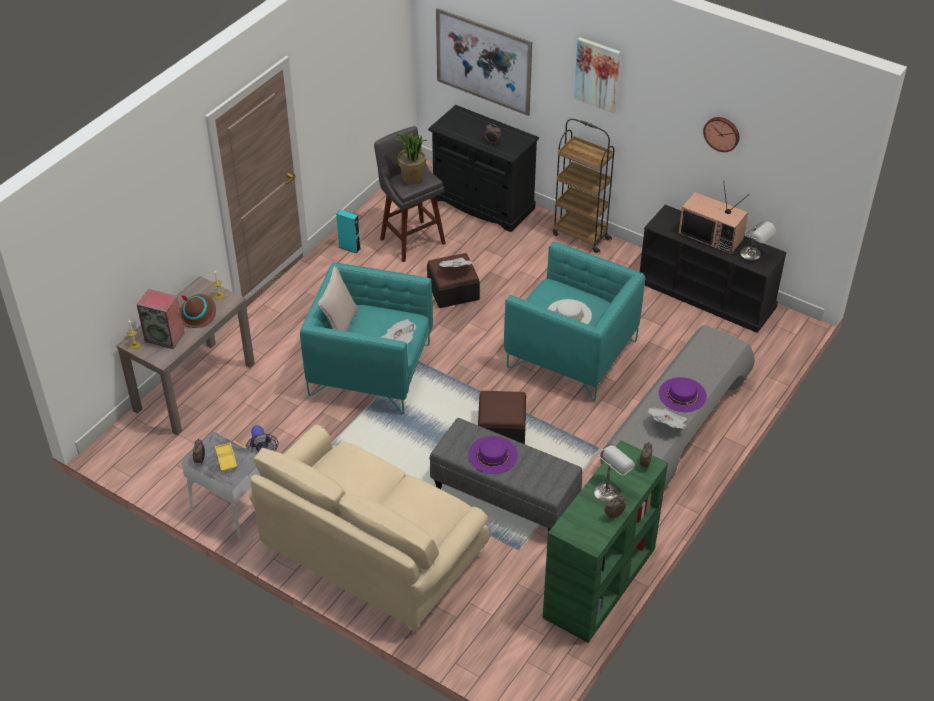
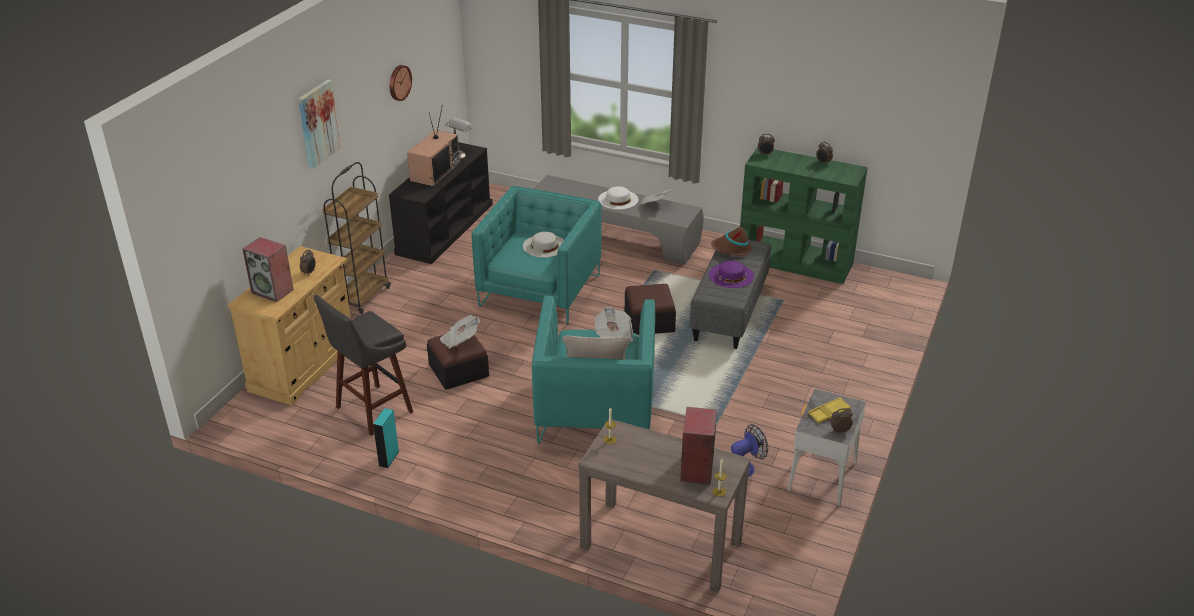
camera: 100 degrees left, 10 degrees down
(197, 314) = (648, 450): brown hat -> brown hat (731, 249)
(374, 549) = (823, 375): beige sofa -> none
(412, 178) = (370, 327): potted plant -> none
(468, 125) = (273, 291): none -> speaker
(483, 61) = (232, 223): picture -> none
(483, 203) = (303, 366): black cabinet -> beige cabinet
(610, 488) = (798, 165): white table lamp -> none
(682, 394) = (618, 199): purple hat -> white hat

